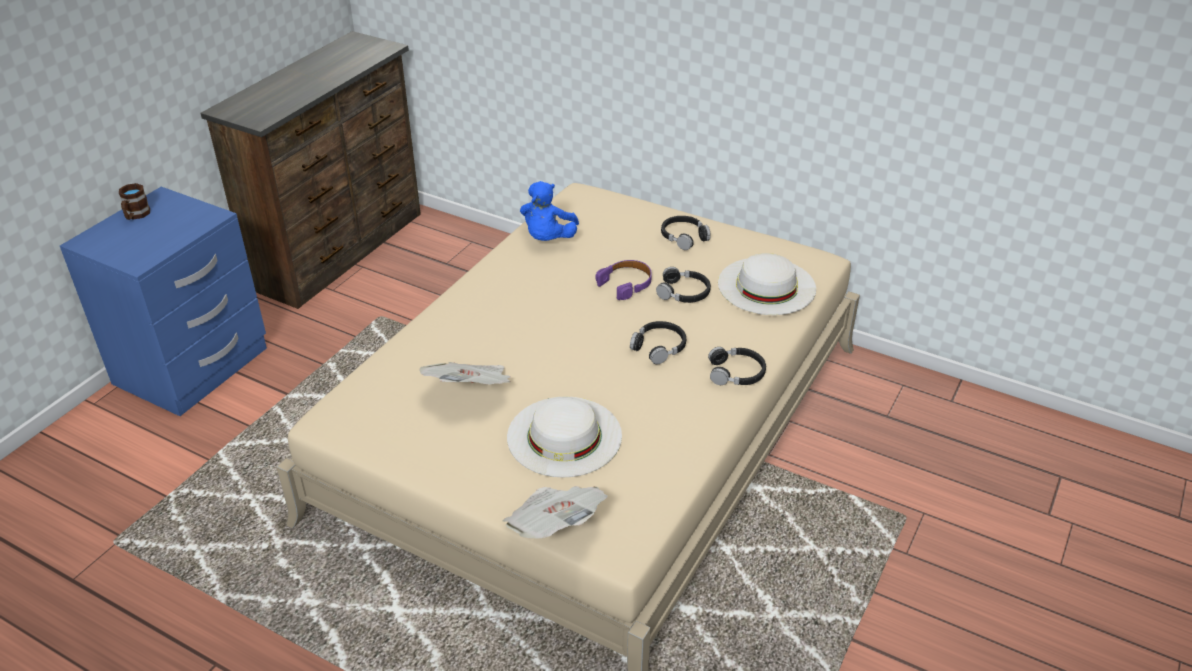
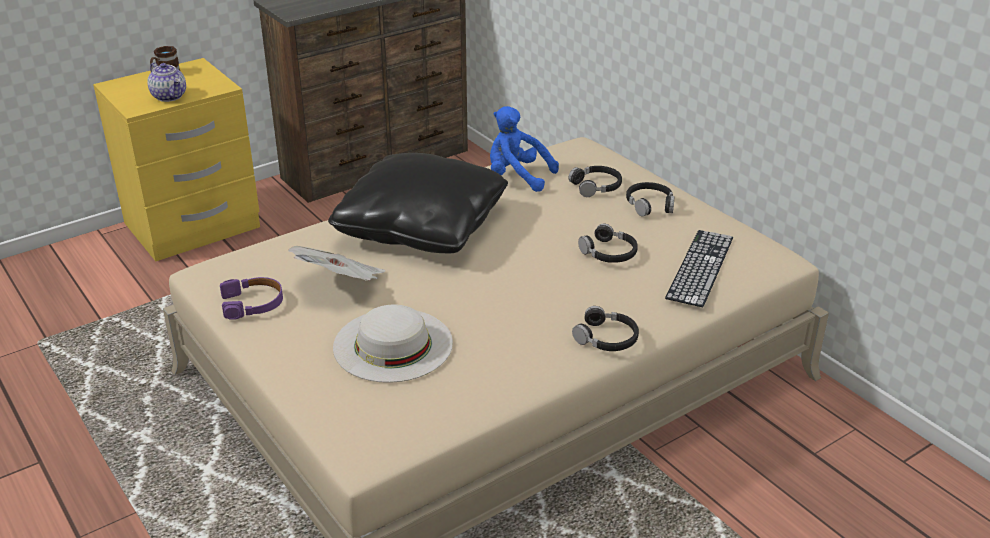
camera: 25 degrees right, 5 degrees down
(164, 240) = (170, 96): none -> teapot
(193, 367) = (193, 227): blue nightstand -> yellow nightstand
(500, 312) = (421, 227): none -> black pillow
(548, 239) = (517, 177): blue plush toy -> blue plush toy turned 75 degrees clockwise
(554, 527) = (320, 418): newspaper -> none
(626, 284) = (559, 232): purple headphones -> purple headphones (253, 304)
(659, 347) = (546, 294): black headphones -> black headphones (596, 186)
(766, 285) = (700, 267): white hat -> keyboard

